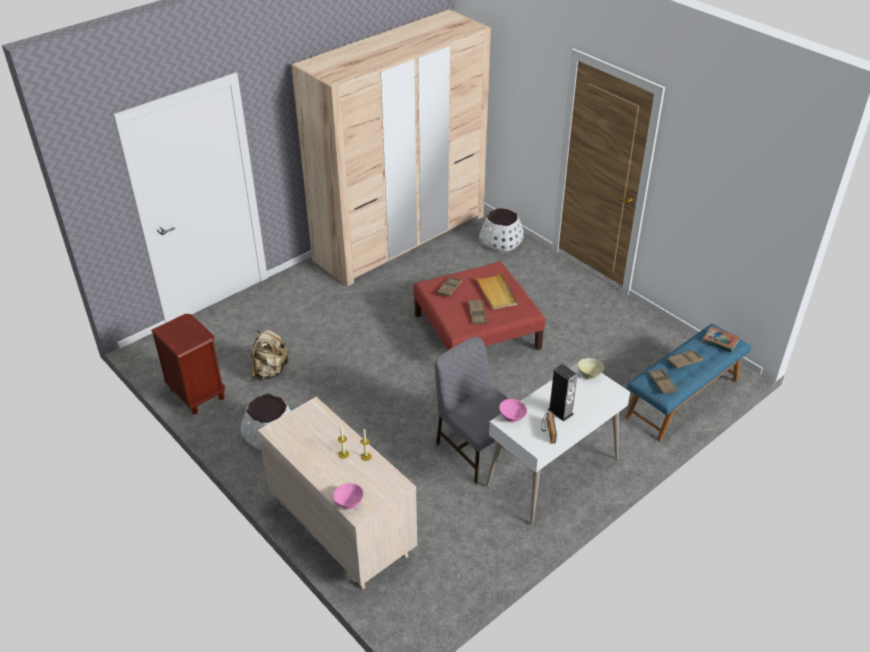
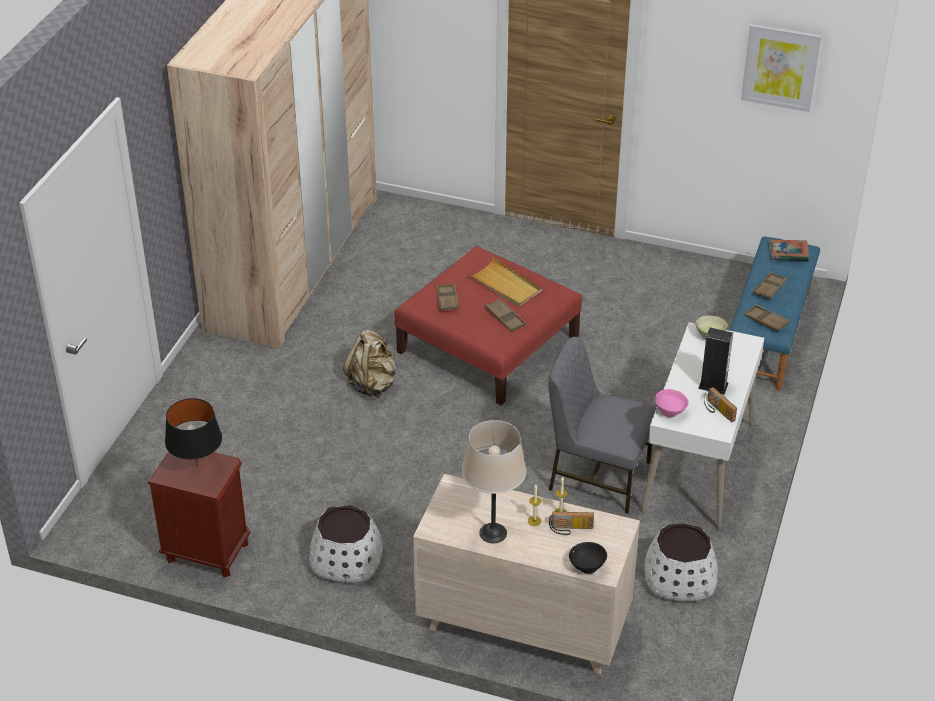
camera: 30 degrees left, 0 degrees up
(186, 331) = (197, 466): none -> black table lamp
(270, 371) = (276, 488): beige backpack -> beige backpack (373, 384)
(309, 450) = (492, 533): none -> beige table lamp
(349, 503) = (587, 566): pink bowl -> black bowl
(362, 471) = (570, 529): none -> radio
(501, 241) = (425, 223): white planter -> white planter (679, 578)
(750, 190) = (780, 67): none -> picture

